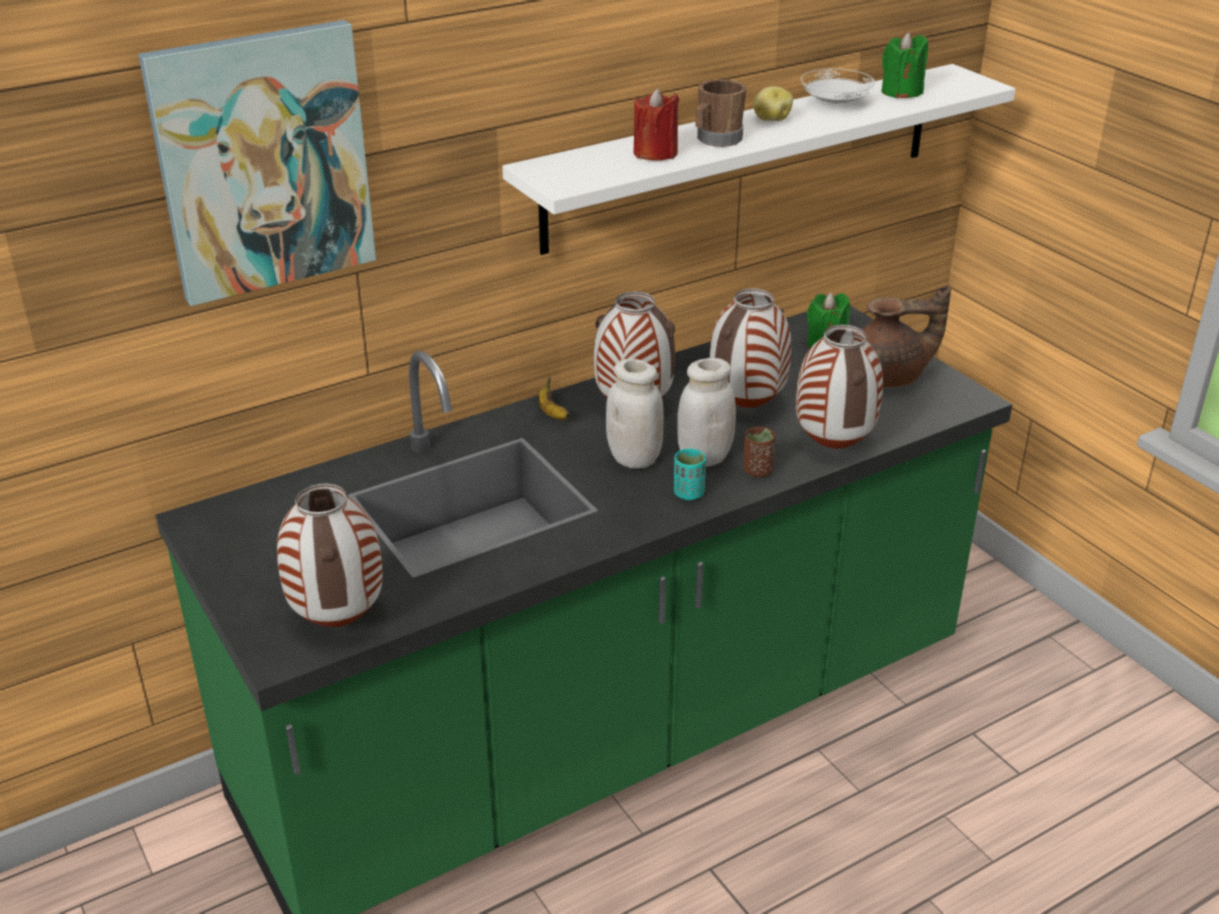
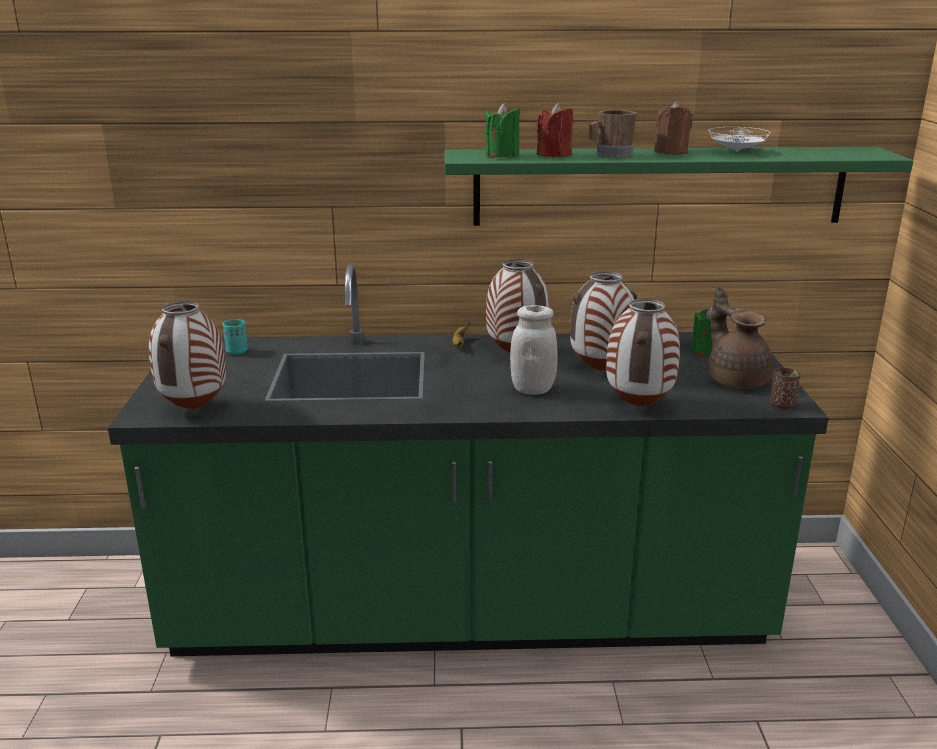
camera: 30 degrees right, 10 degrees down
(263, 162) = (266, 110): picture -> none
(634, 459) = (482, 378): white jar -> none
(688, 493) = (496, 405): turquoise cup -> turquoise cup (237, 351)
(744, 156) = (659, 186): white shelf -> green shelf
(757, 471) = (562, 405): brown cup -> brown cup (782, 405)
(771, 119) = (670, 152): potato -> brown candle
(889, 377) = (736, 379): brown teapot -> brown teapot turned 135 degrees counterclockwise
(901, 92) = (803, 152): green candle -> green candle (502, 155)

